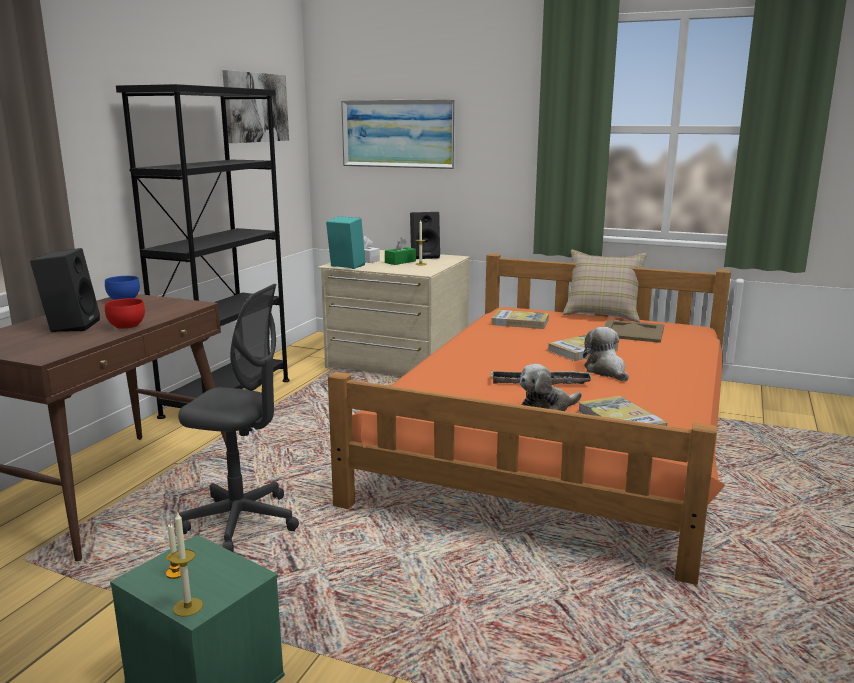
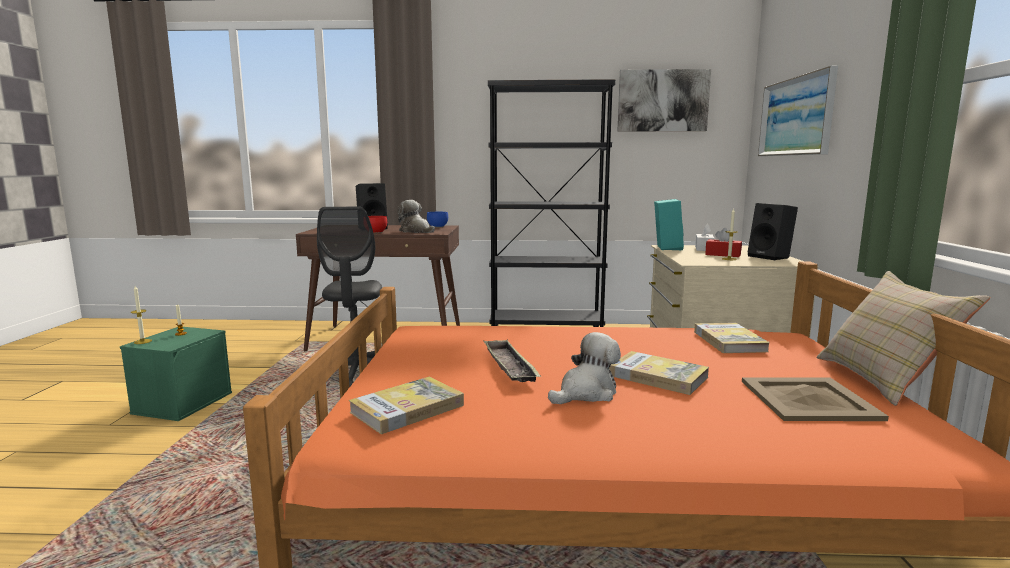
camera: 70 degrees right, 5 degrees down
(400, 262) = (723, 255): green tissue box -> red tissue box
(546, 409) = (428, 375): plush toy -> plush toy (416, 231)

